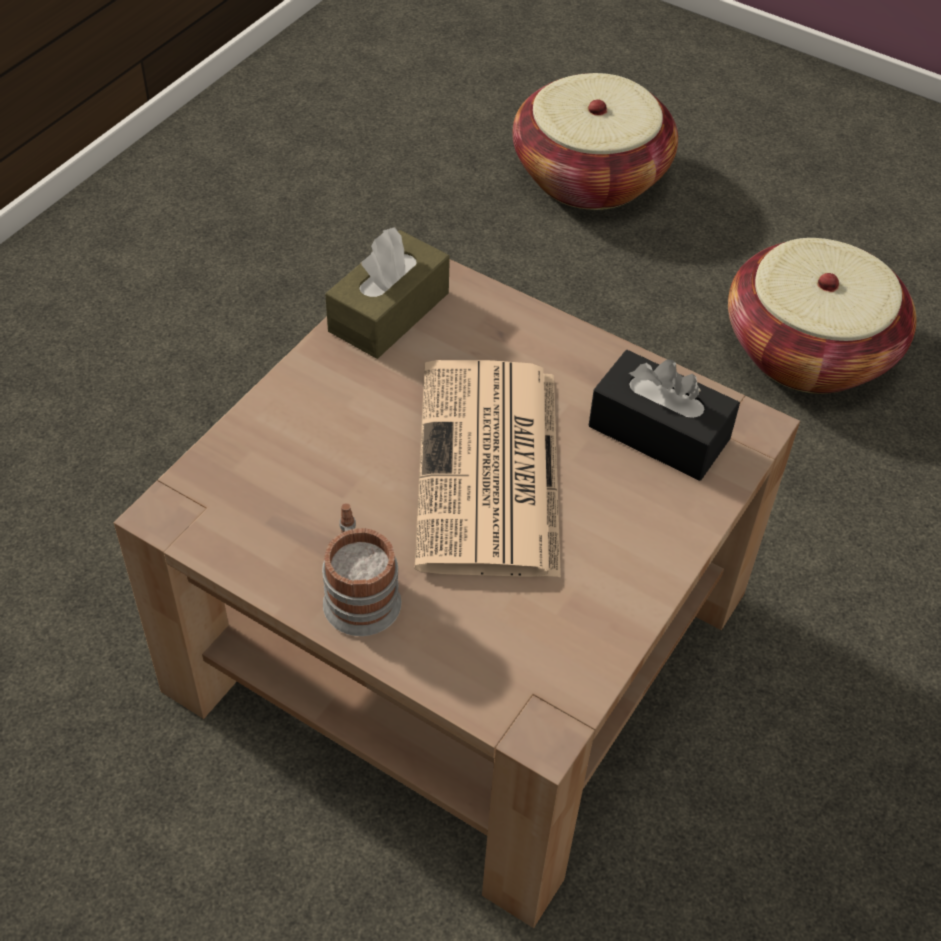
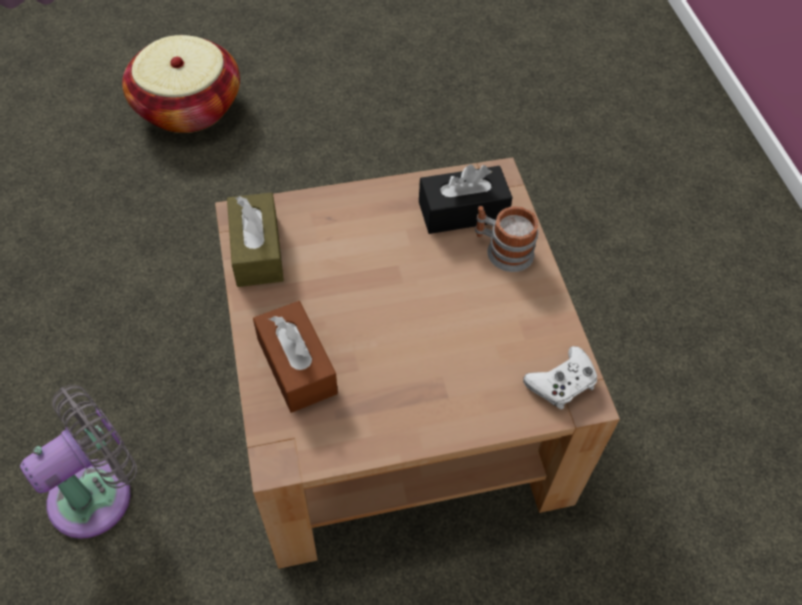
camera: 45 degrees left, 5 degrees up
(94, 480) = (99, 492): none -> grey fan
(290, 446) = (297, 366): none -> brown tissue box
(359, 592) = (427, 411): mug -> mug (502, 250)
(490, 471) = (412, 294): newspaper -> none
(539, 691) = (562, 383): none -> white game controller
(808, 350) = (394, 128): basket -> none

